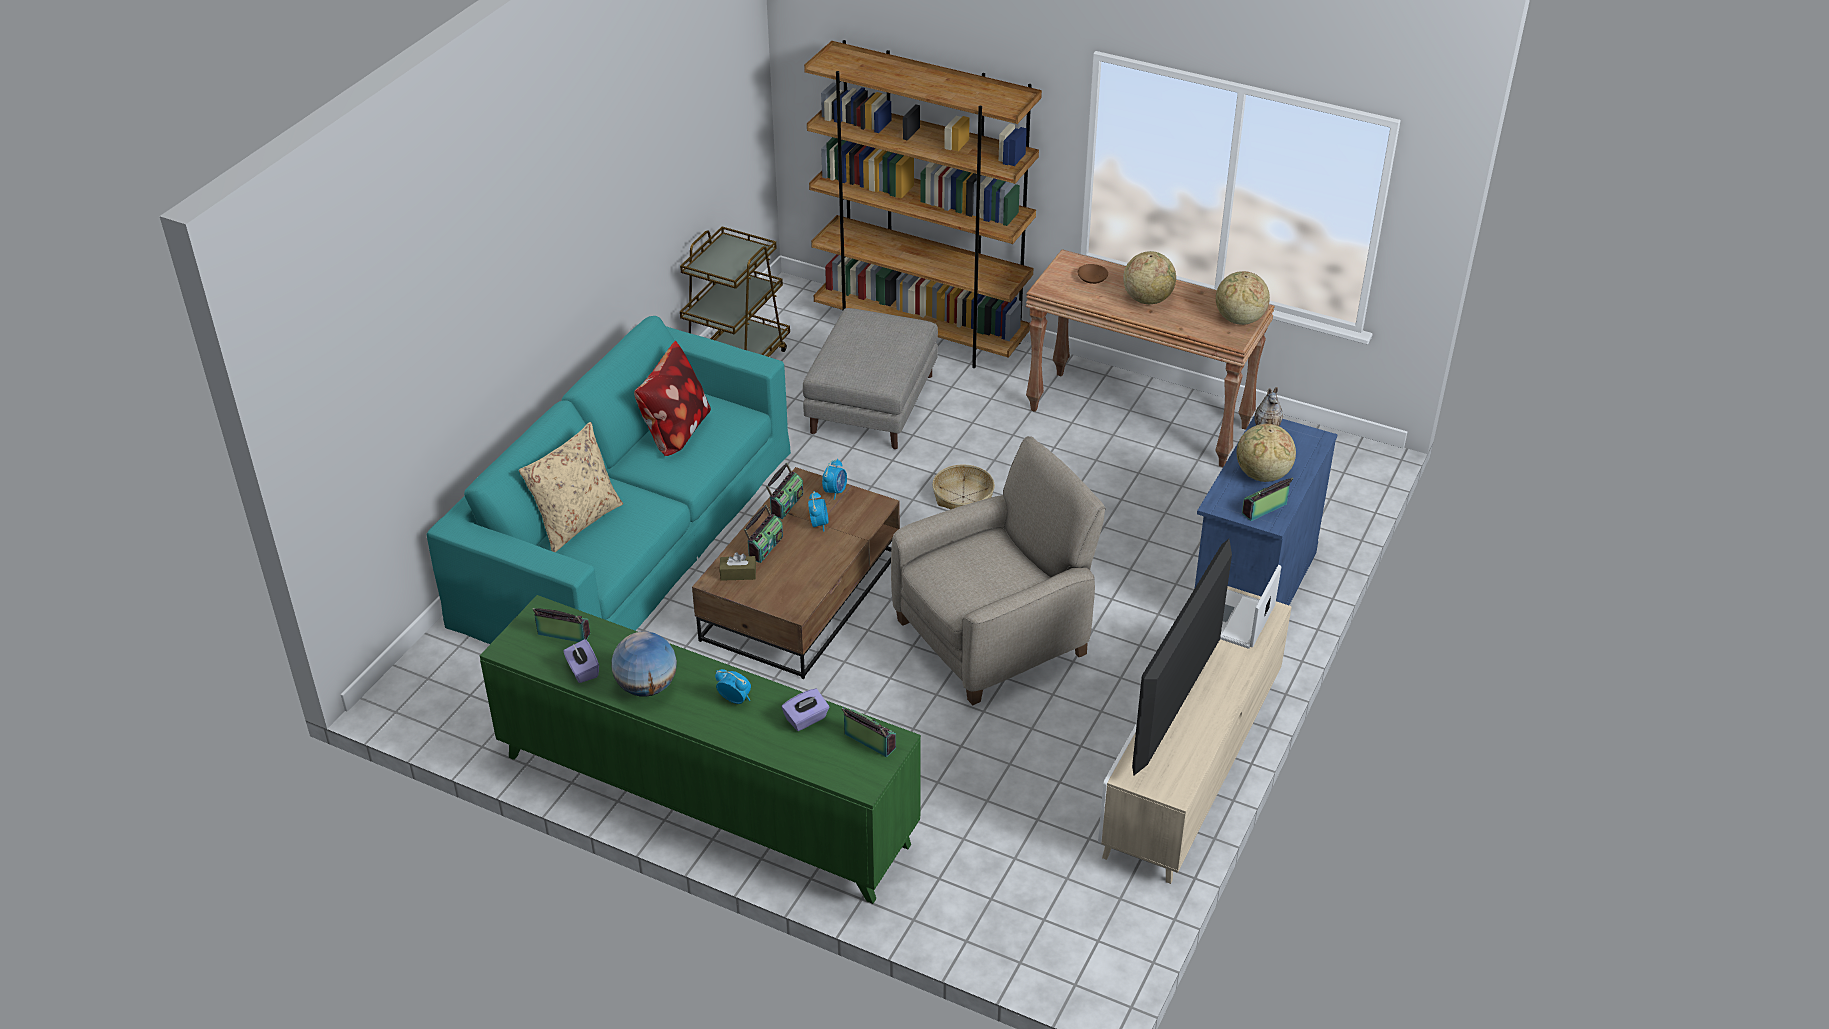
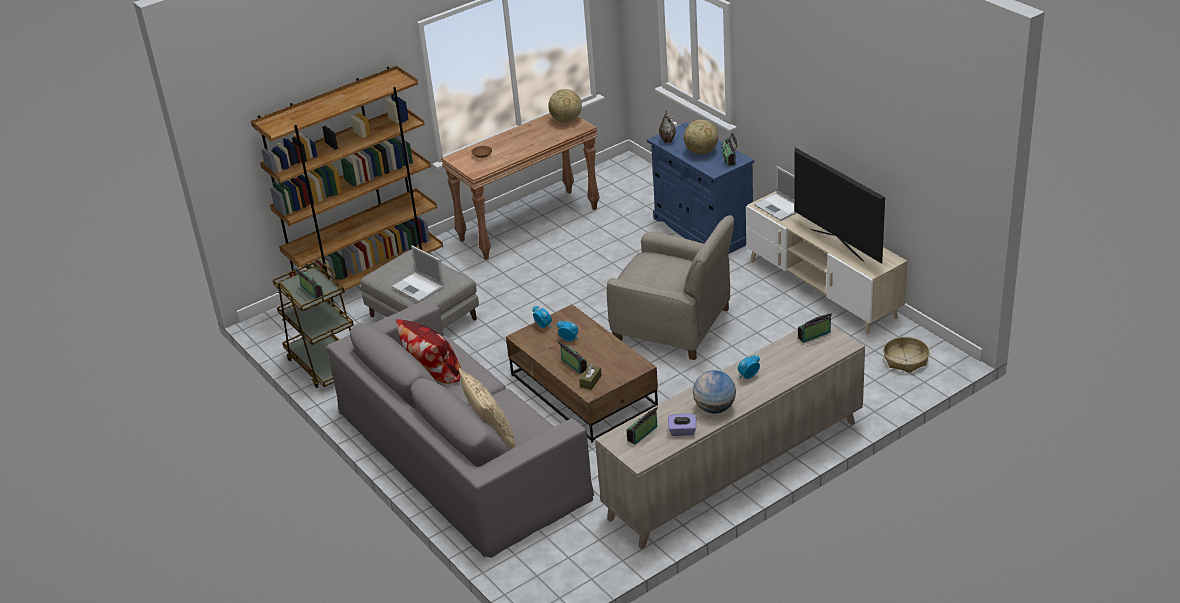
camera: 60 degrees left, 5 degrees down
(625, 533) = (460, 452): turquoise sofa -> grey sofa
(705, 801) = (735, 470): green cabinet -> beige cabinet
(785, 504) = (539, 348): radio -> radio (311, 291)
(806, 719) = (782, 353): purple tissue box -> none
(847, 356) = (419, 287): none -> laptop
(963, 497) = (543, 306): basket -> basket (905, 360)
(994, 636) = (673, 326): beige armchair -> beige armchair turned 120 degrees clockwise
(1147, 299) = (519, 142): globe -> none

